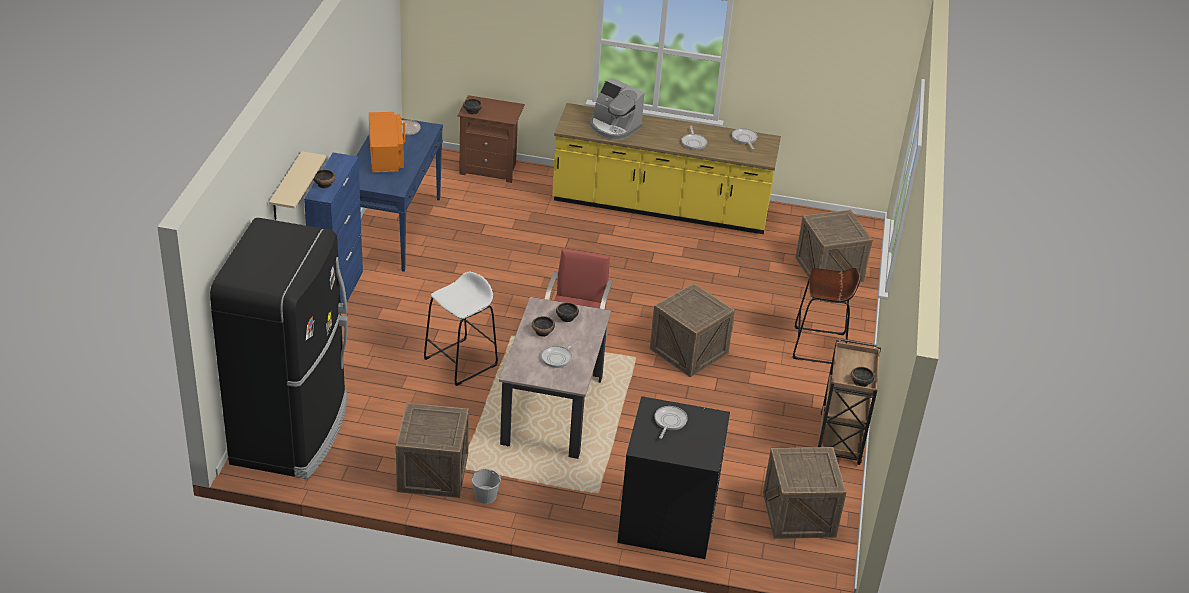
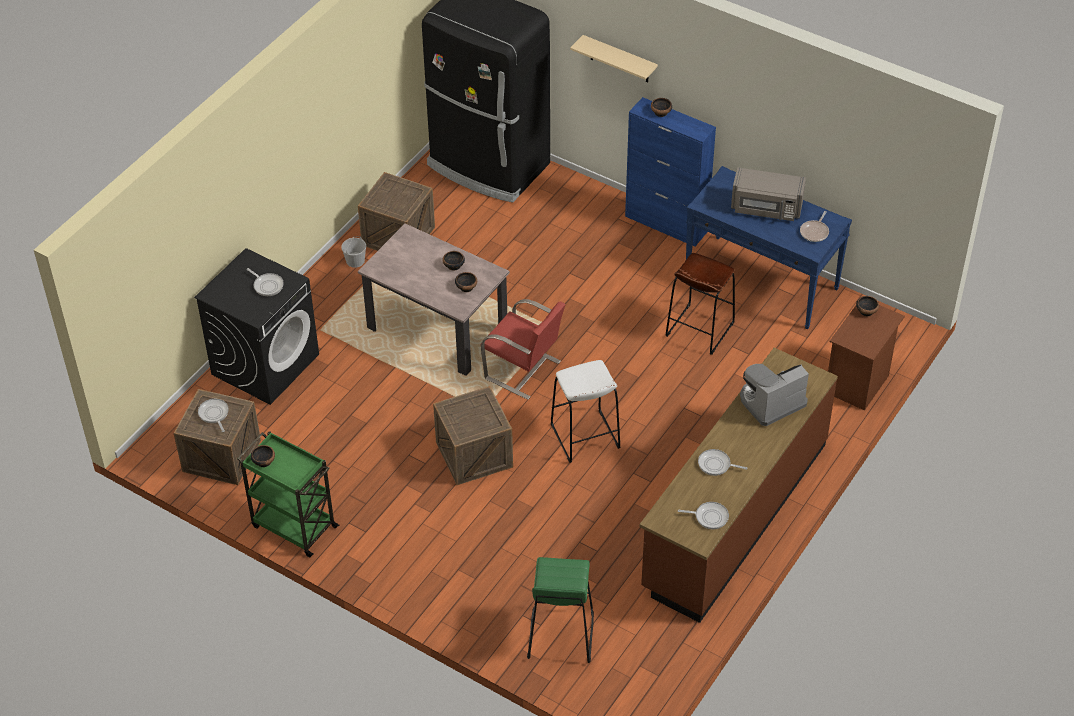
camera: 115 degrees right, 10 degrees up
(386, 156) = (766, 208): orange microwave -> grey microwave
(461, 362) = (531, 284): white stool -> white stool (585, 436)
(558, 358) = (413, 266): frying pan -> frying pan (214, 414)
(660, 208) = (734, 515): yellow counter -> brown counter
(819, 346) = (433, 567): brown stool -> brown stool (699, 329)
(829, 269) = (560, 635): crate -> green stool
(840, 440) = (293, 526): brown cart -> green cart

